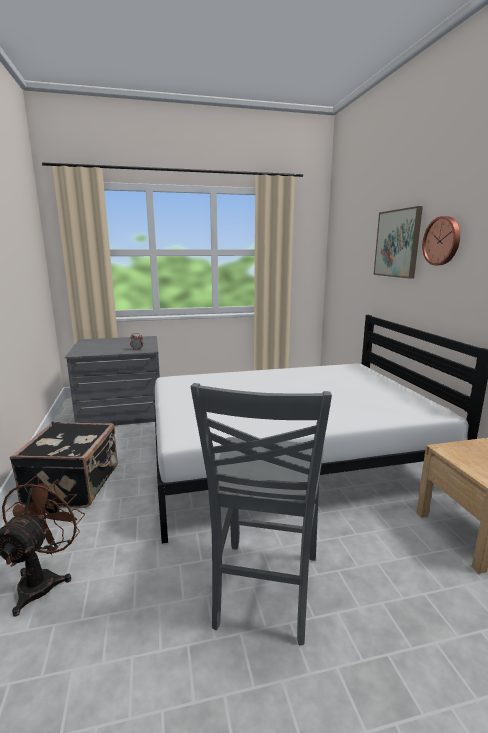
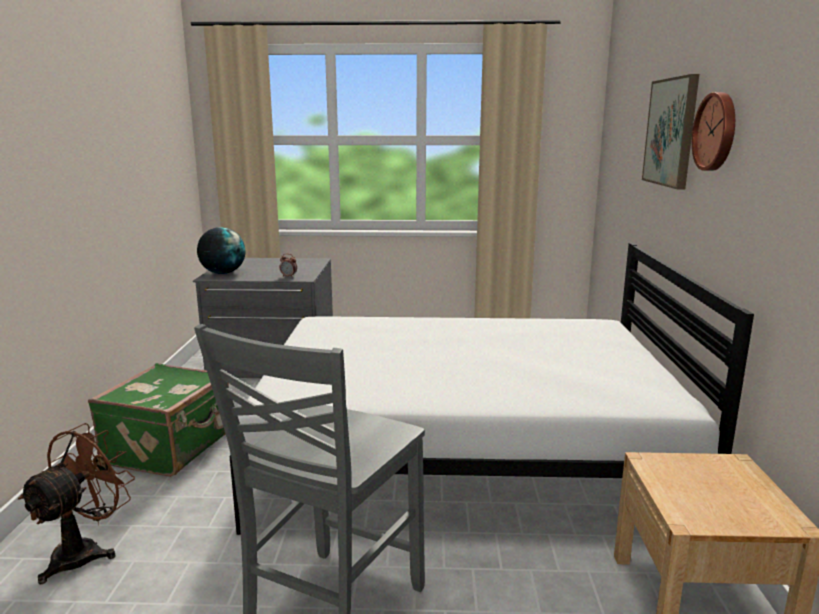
camera: 15 degrees right, 0 degrees up
(75, 485) = (171, 448): black suitcase -> green suitcase
(85, 350) = (223, 273): none -> globe

